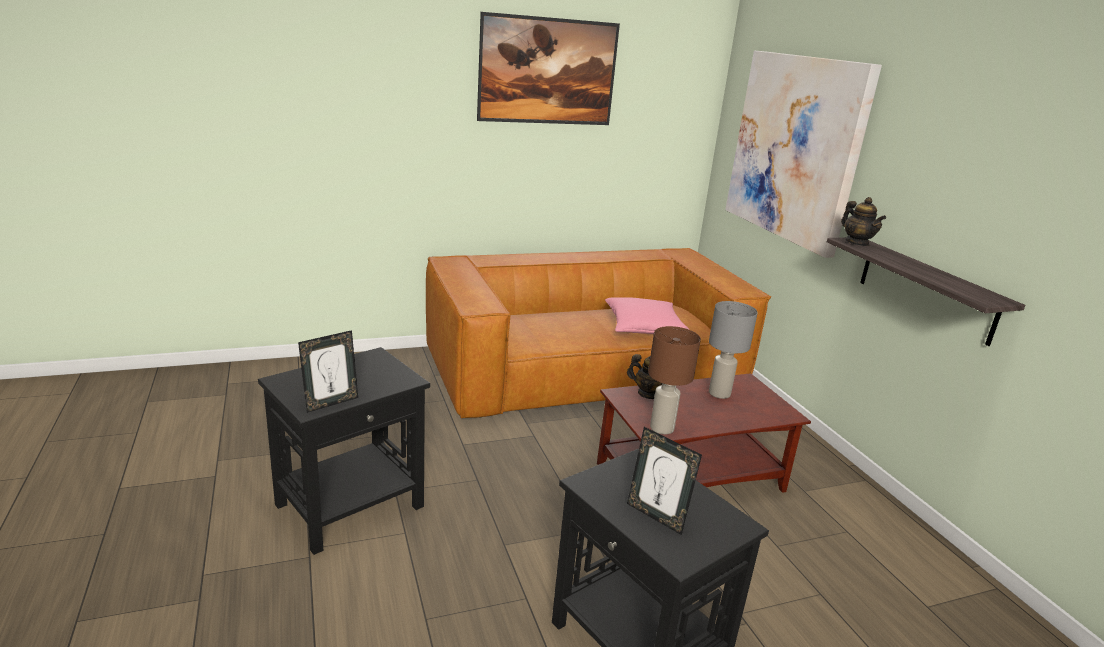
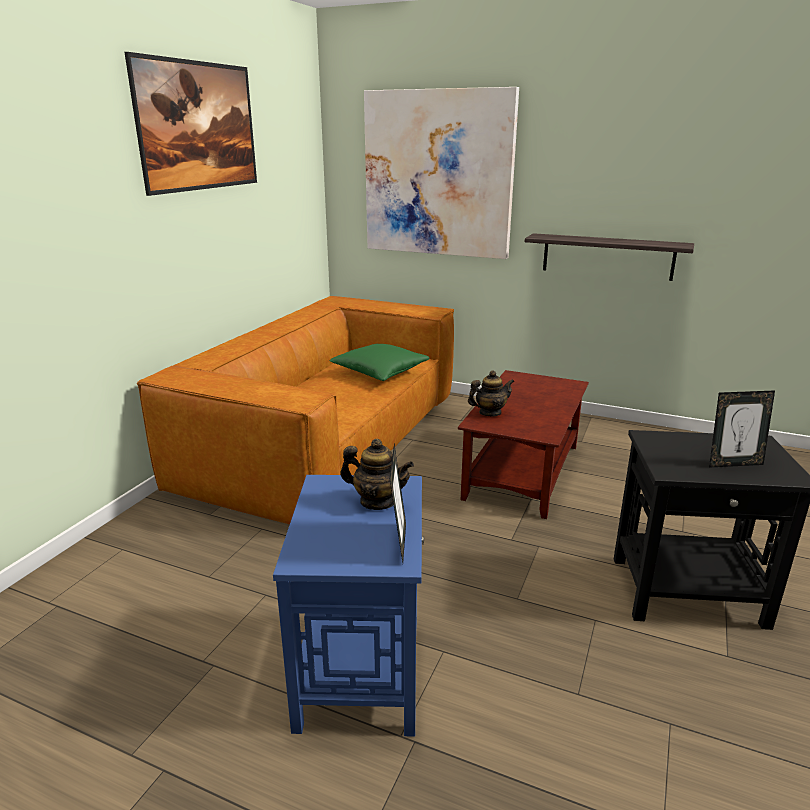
camera: 45 degrees left, 0 degrees up
(350, 506) = (361, 671): black side table -> blue side table
(643, 327) = (380, 372): pink pillow -> green pillow
(662, 428) = (544, 429): brown table lamp -> none
(718, 393) = (519, 391): grey table lamp -> none
(857, 243) = (545, 236): teapot -> teapot (377, 502)

